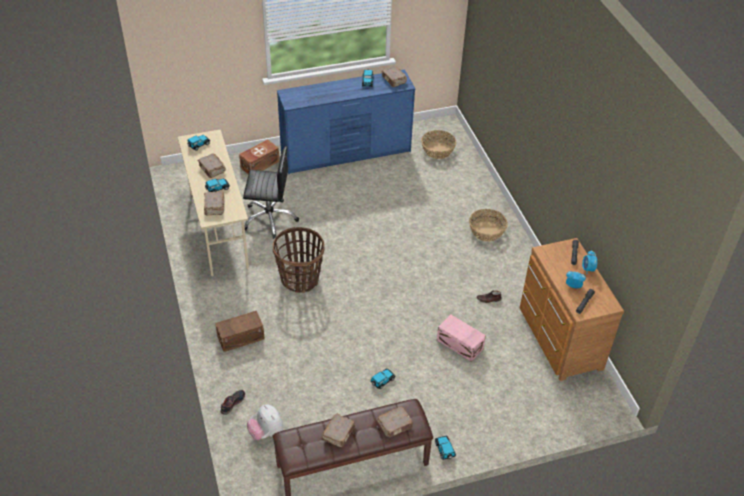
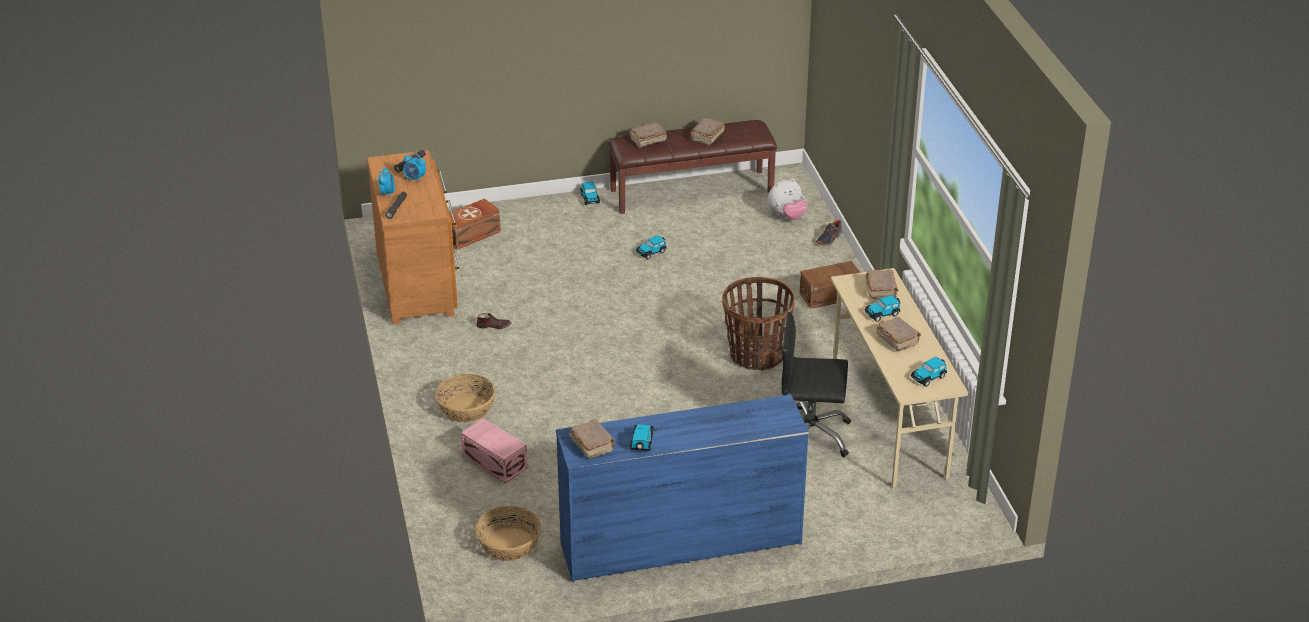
camera: 175 degrees left, 10 degrees down
(259, 164) = (839, 527): brown storage box -> brown storage box (472, 235)
(266, 432) = (787, 216): plush toy -> plush toy turned 90 degrees clockwise
(460, 345) = (547, 281): pink storage box -> pink storage box (495, 461)

